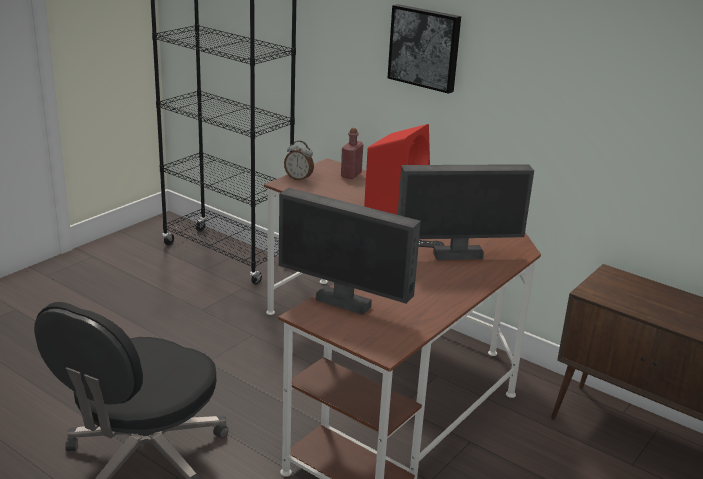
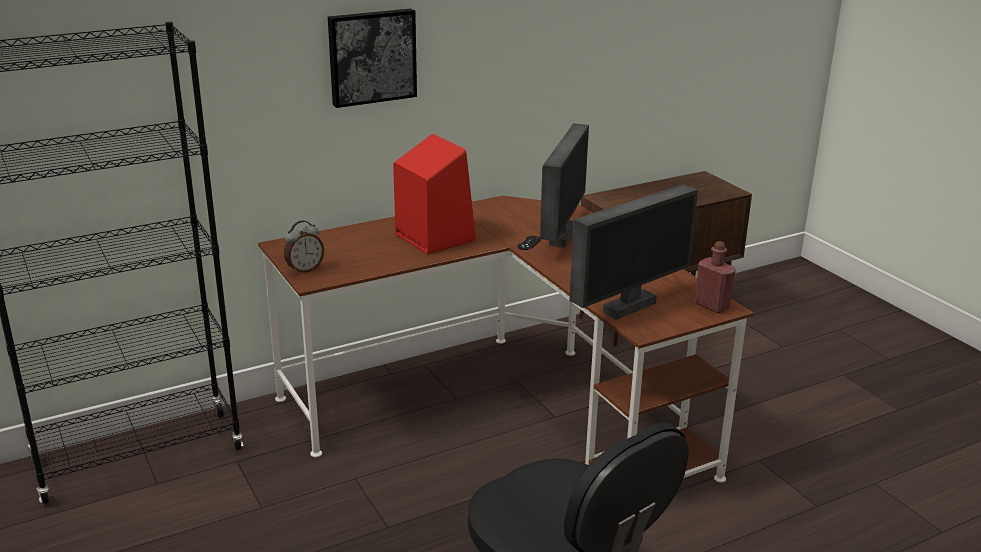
camera: 65 degrees left, 0 degrees up
(351, 175) = (324, 240): red bottle -> red bottle (712, 306)

